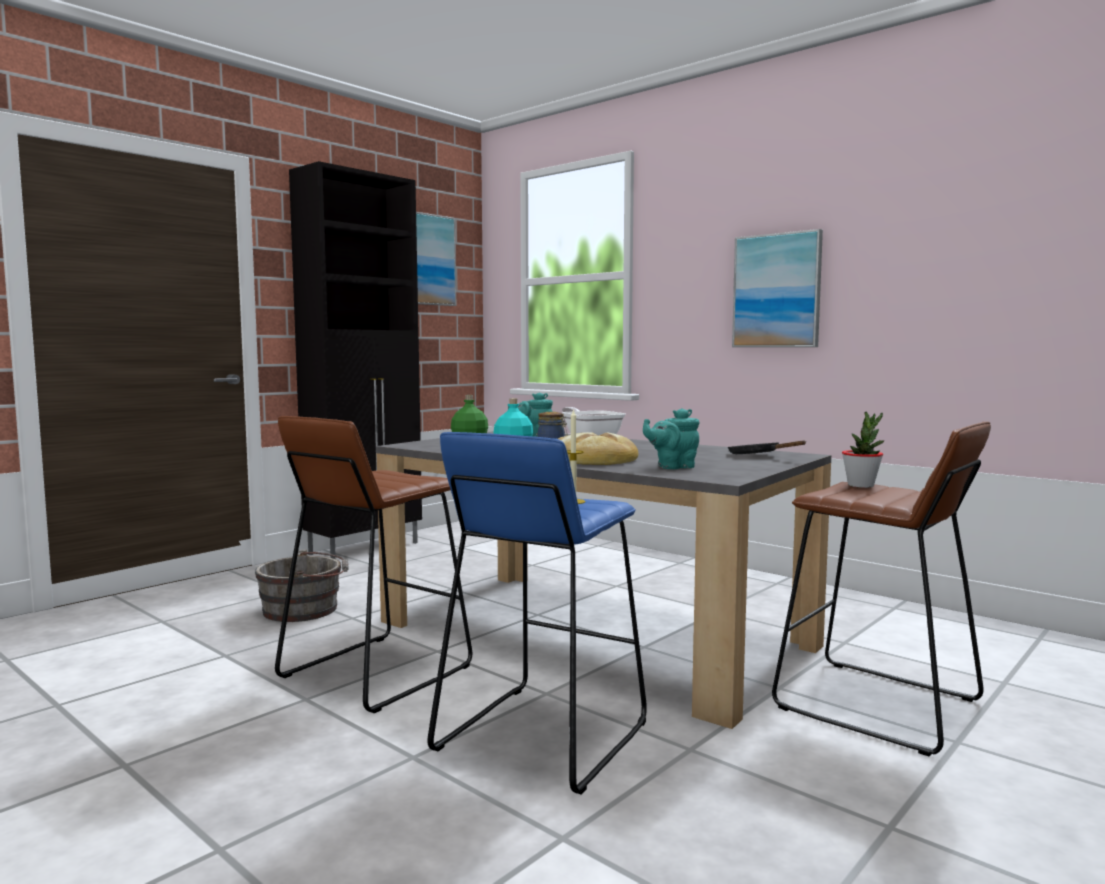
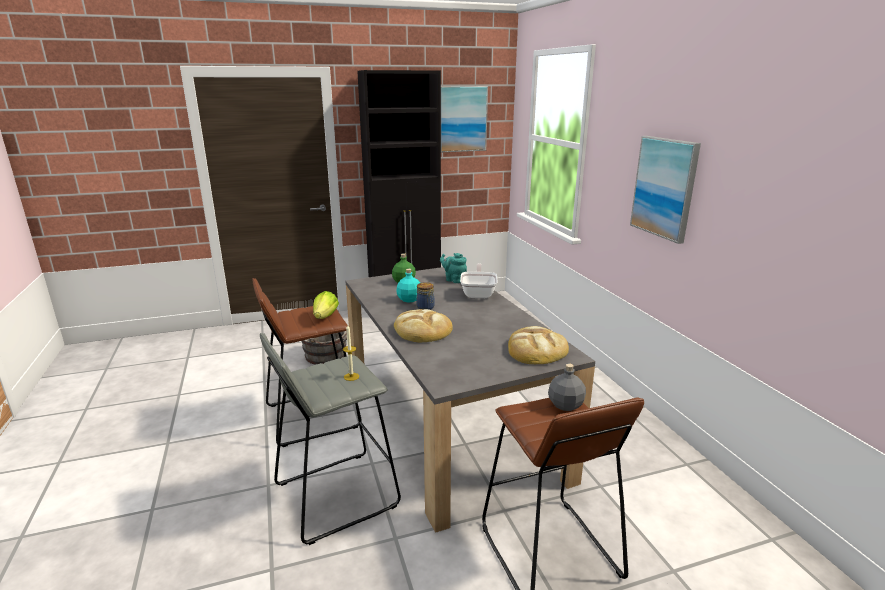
camera: 30 degrees right, 15 degrees up
(408, 476) = (325, 317): none -> lettuce
(541, 736) = (335, 495): blue stool -> grey stool
(673, 467) = (447, 355): turquoise teapot -> none
(758, 456) = (536, 350): black frying pan -> bread
(861, 485) = (565, 405): potted plant -> grey bottle

